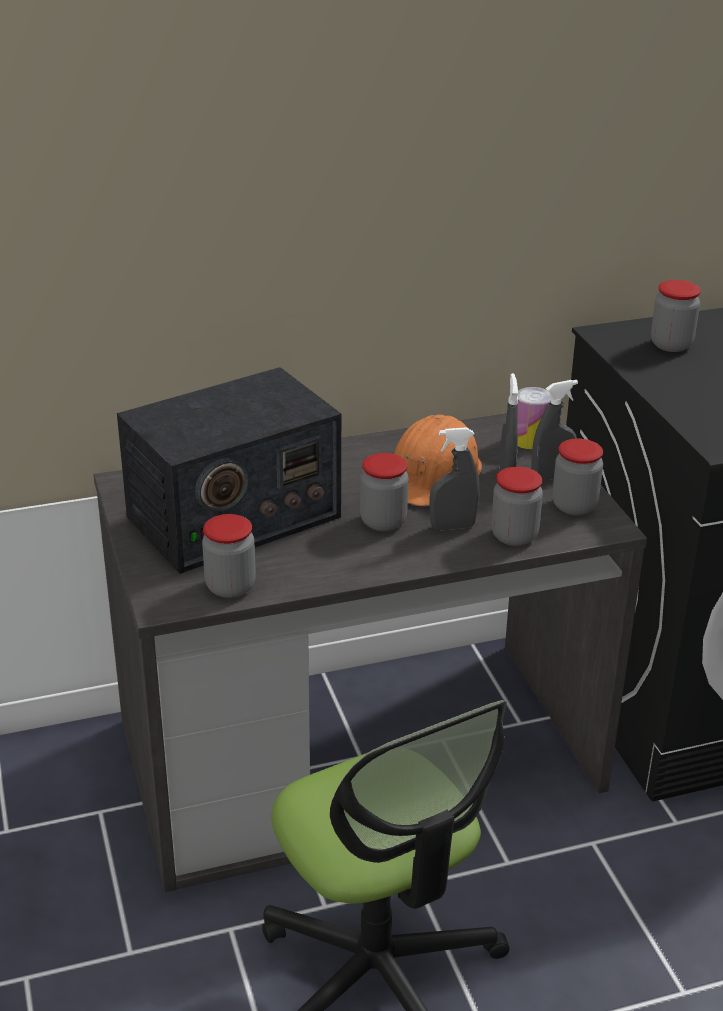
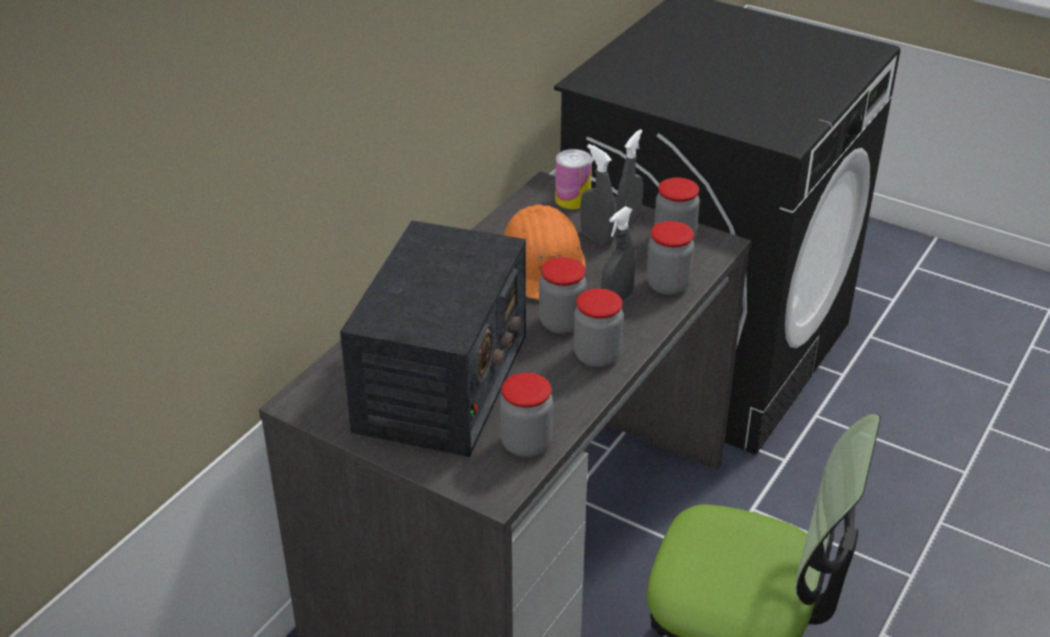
camera: 40 degrees left, 5 degrees up
(671, 345) = (643, 72): jar -> jar (597, 356)

